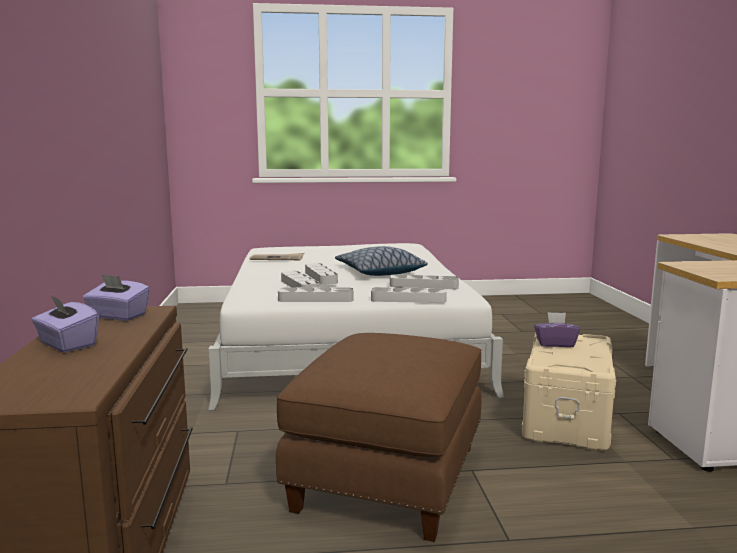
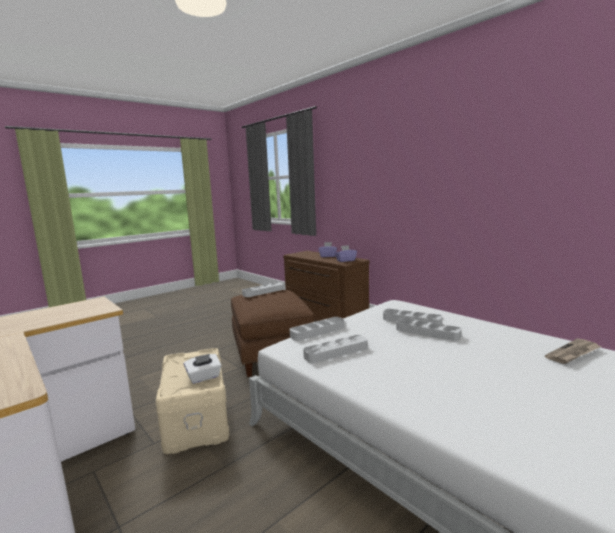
camera: 145 degrees right, 0 degrees up
(316, 299) = (370, 315): grey tray -> grey tray (263, 292)
(379, 272) = (418, 362): pillow -> none
(555, 344) = (204, 377): purple tissue box -> white tissue box

